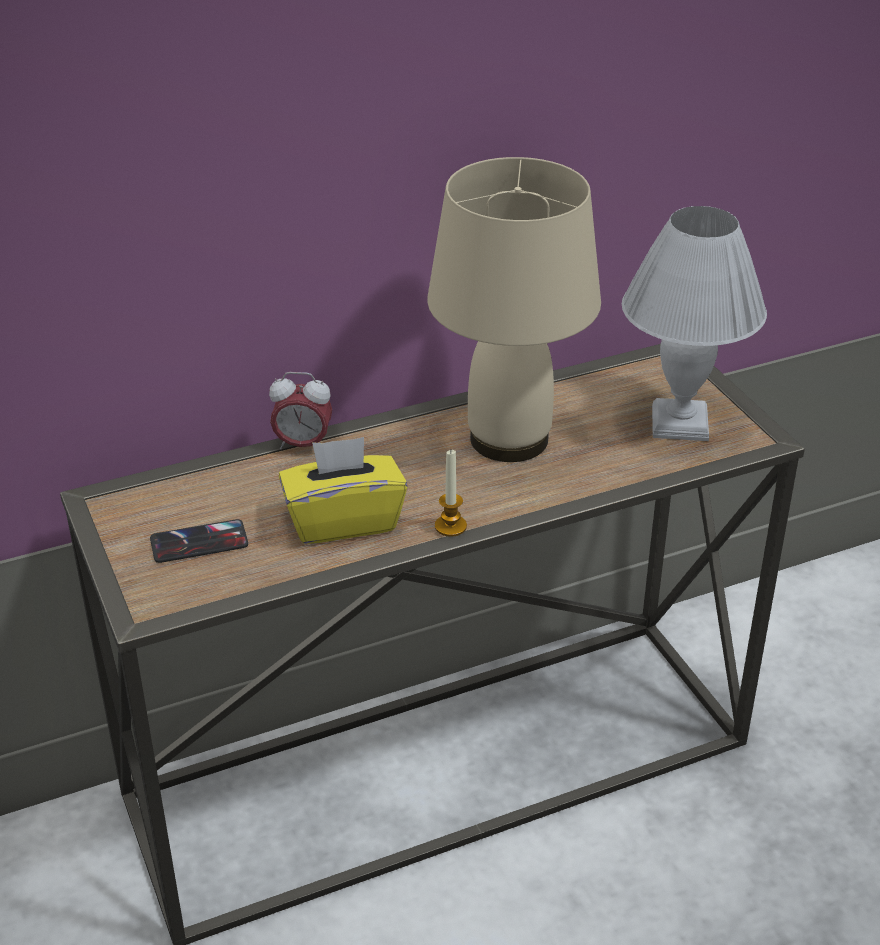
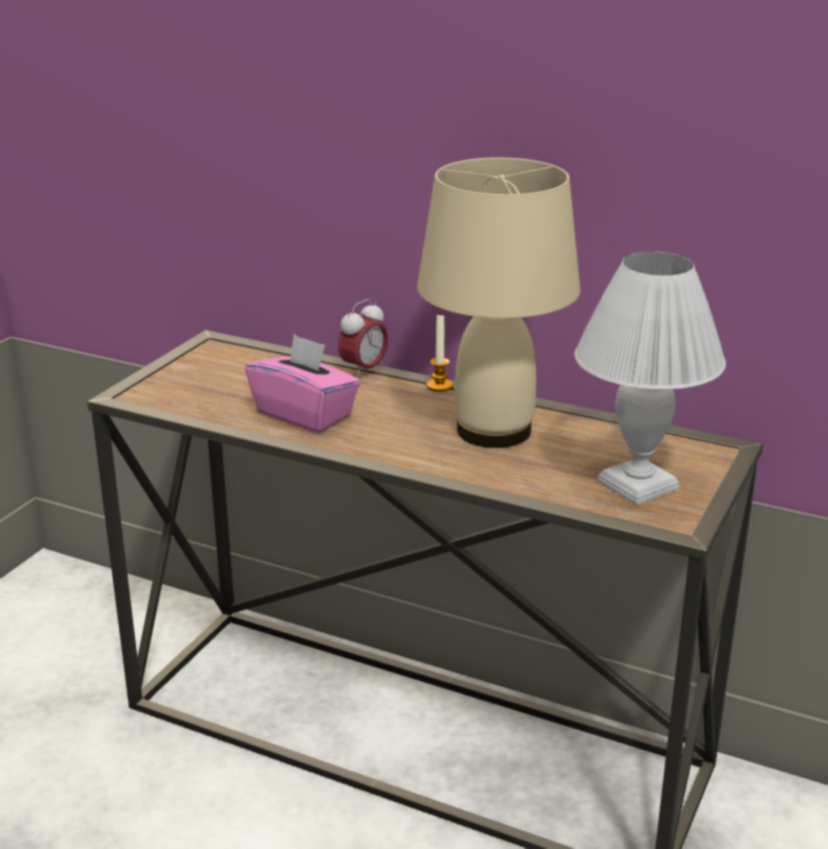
camera: 50 degrees right, 10 degrees down
(199, 542) = (215, 383): phone -> none
(303, 445) = (364, 370): alarm clock -> alarm clock turned 105 degrees counterclockwise
(343, 521) = (305, 414): yellow tissue box -> pink tissue box
(450, 526) = (352, 449): candle -> candle (439, 386)

